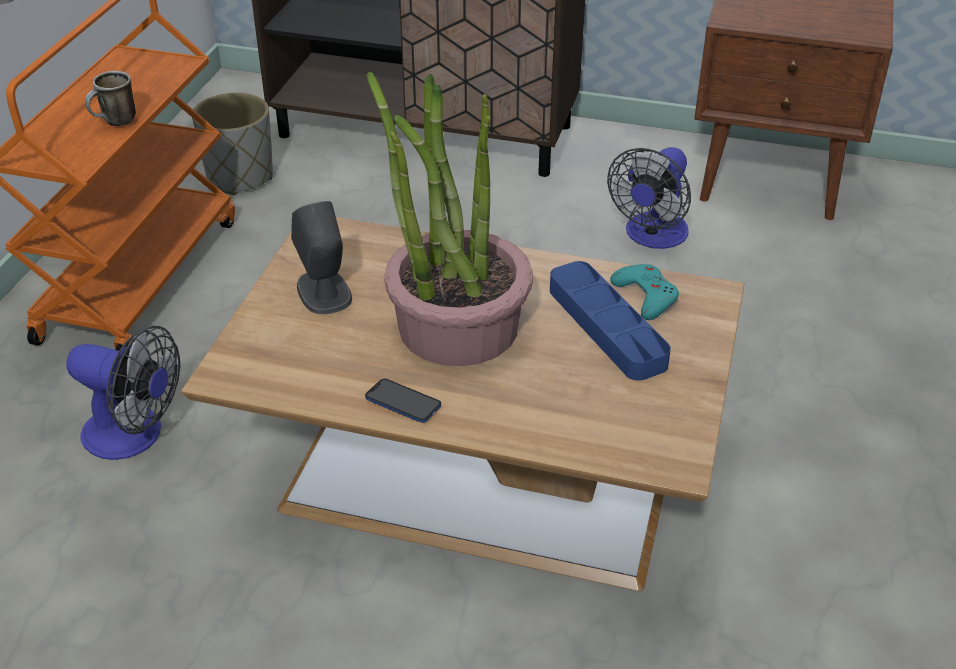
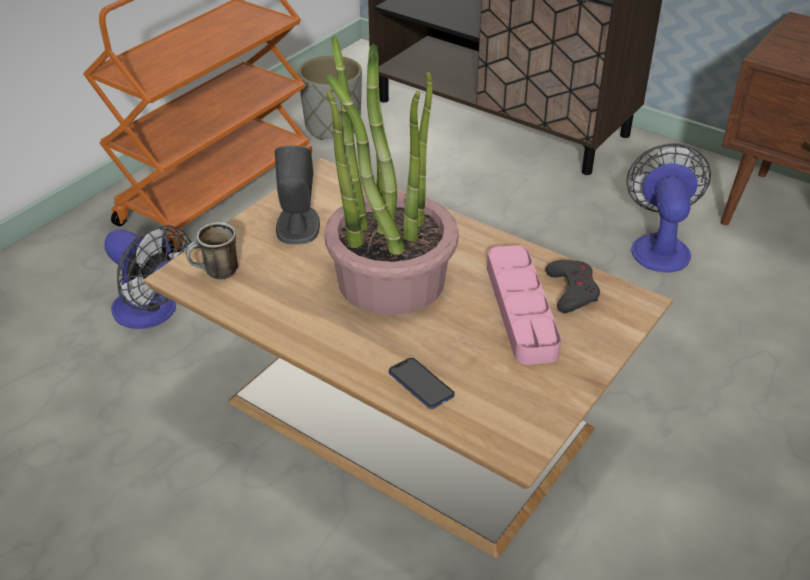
camera: 20 degrees right, 0 degrees up
(115, 123) = (198, 57): mug -> mug (216, 274)
(403, 402) = (309, 332): phone -> phone (421, 384)
(606, 326) = (521, 309): blue tray -> pink tray
(645, 296) = (572, 290): turquoise game controller -> grey game controller
(652, 236) = (659, 246): fan -> fan turned 135 degrees clockwise

